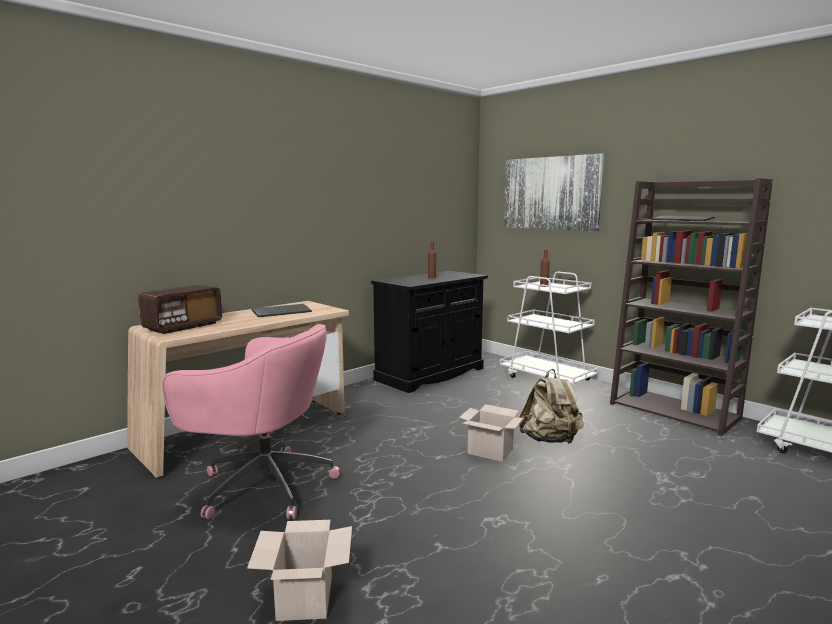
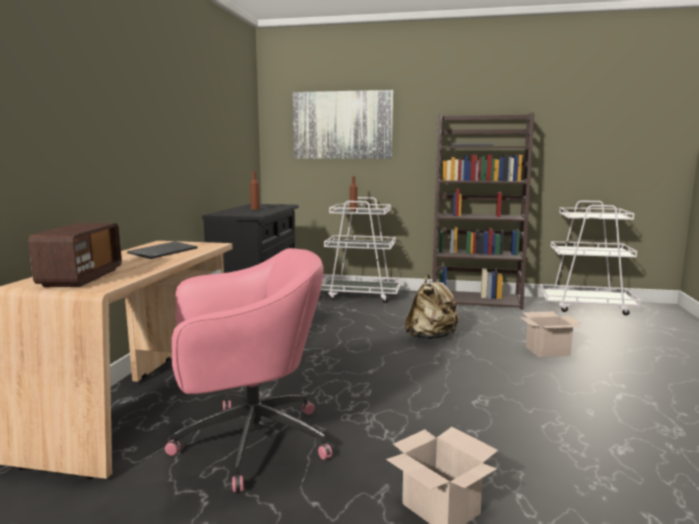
camera: 35 degrees left, 0 degrees up
(491, 451) = (403, 356): cardboard box -> cardboard box (548, 351)

